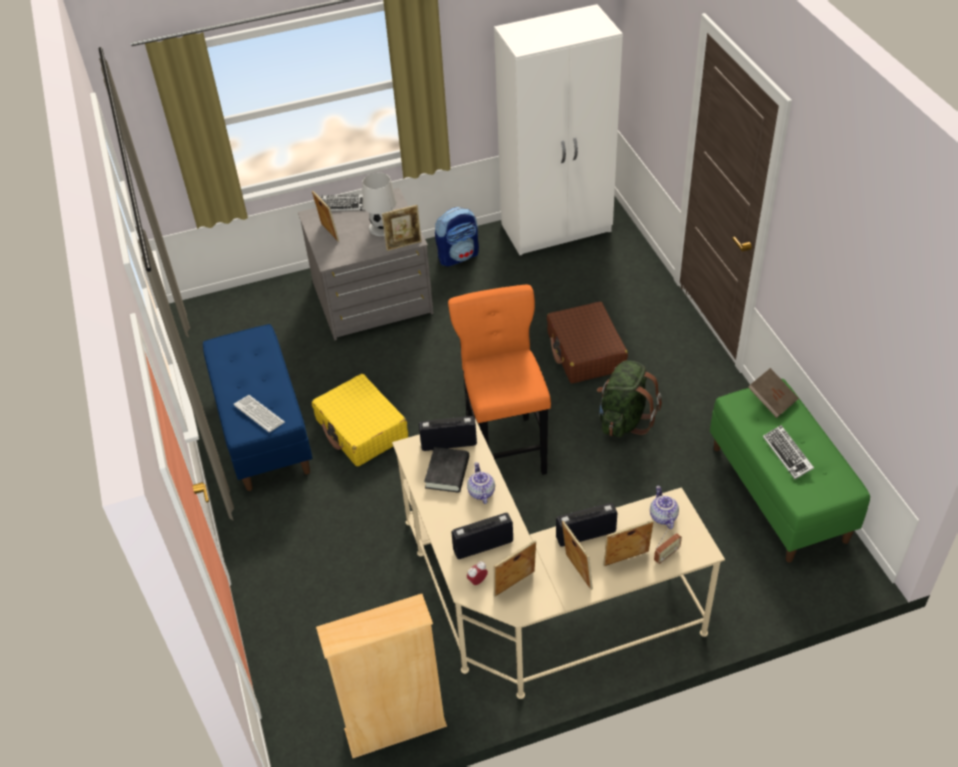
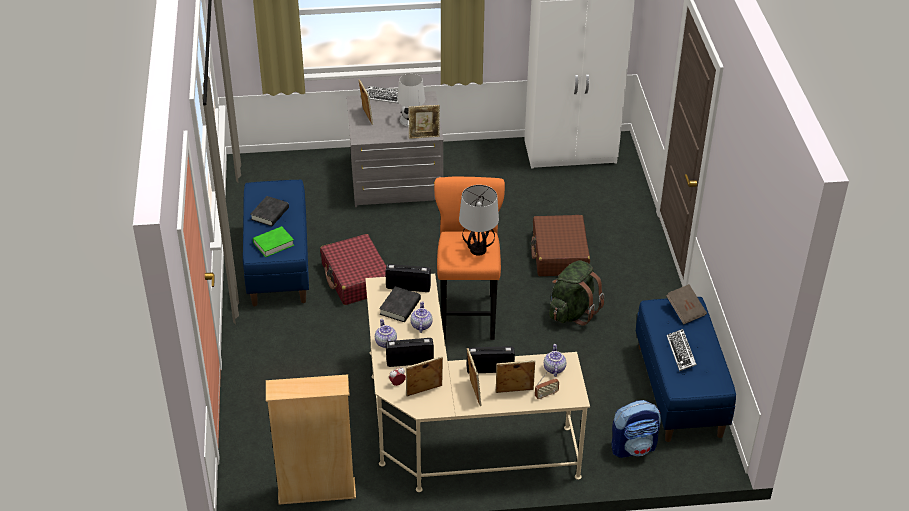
camera: 10 degrees right, 5 degrees down
(244, 375) = (270, 214): none -> black book
(259, 414) = (273, 244): keyboard -> green book
(361, 429) = (356, 278): yellow suitcase -> red suitcase
(444, 526) = (385, 342): none -> teapot
(458, 256) = (479, 160): backpack -> backpack (633, 447)
(516, 376) = (477, 249): none -> table lamp
(779, 493) = (680, 391): green bench -> blue bench

